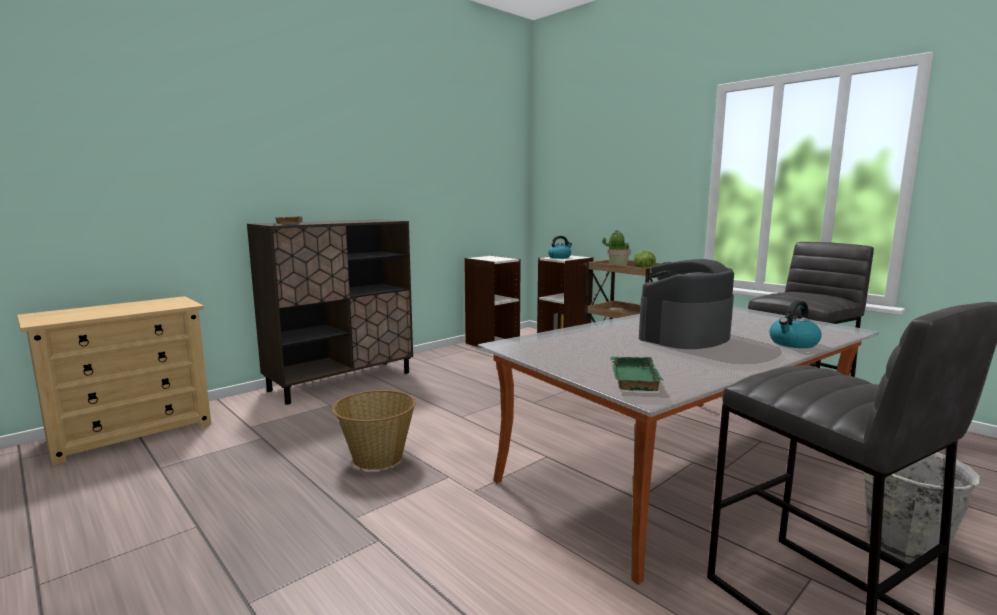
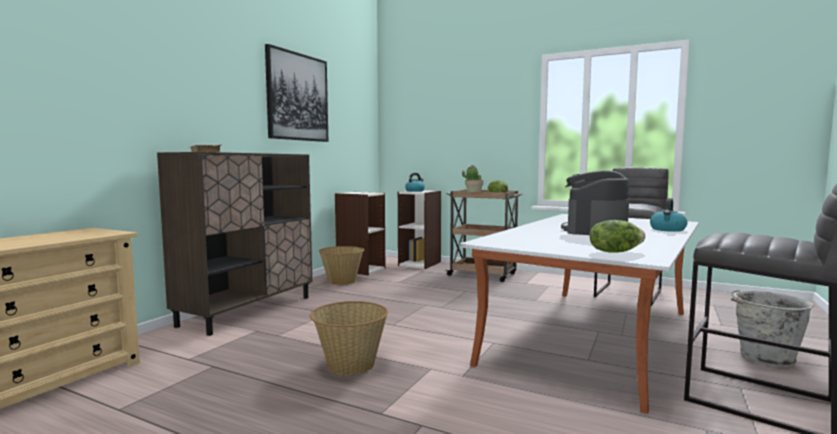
camera: 20 degrees left, 5 degrees down
(416, 154) = (297, 97): none -> picture
(459, 356) = (342, 281): none -> basket
(631, 378) = (615, 252): green tray -> lettuce

